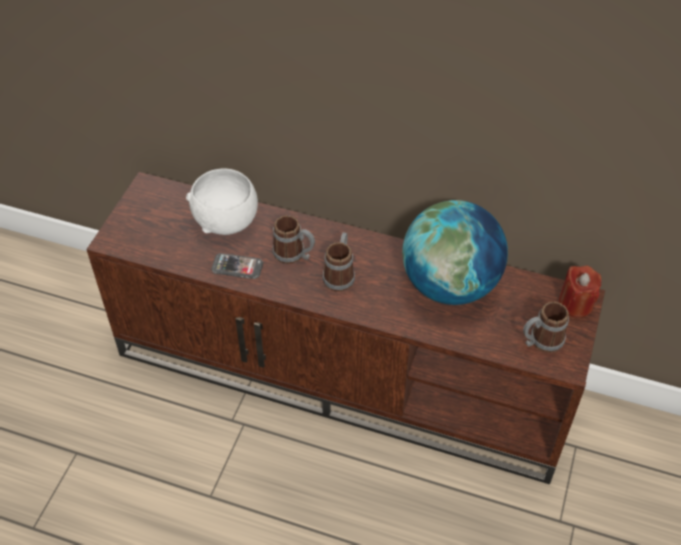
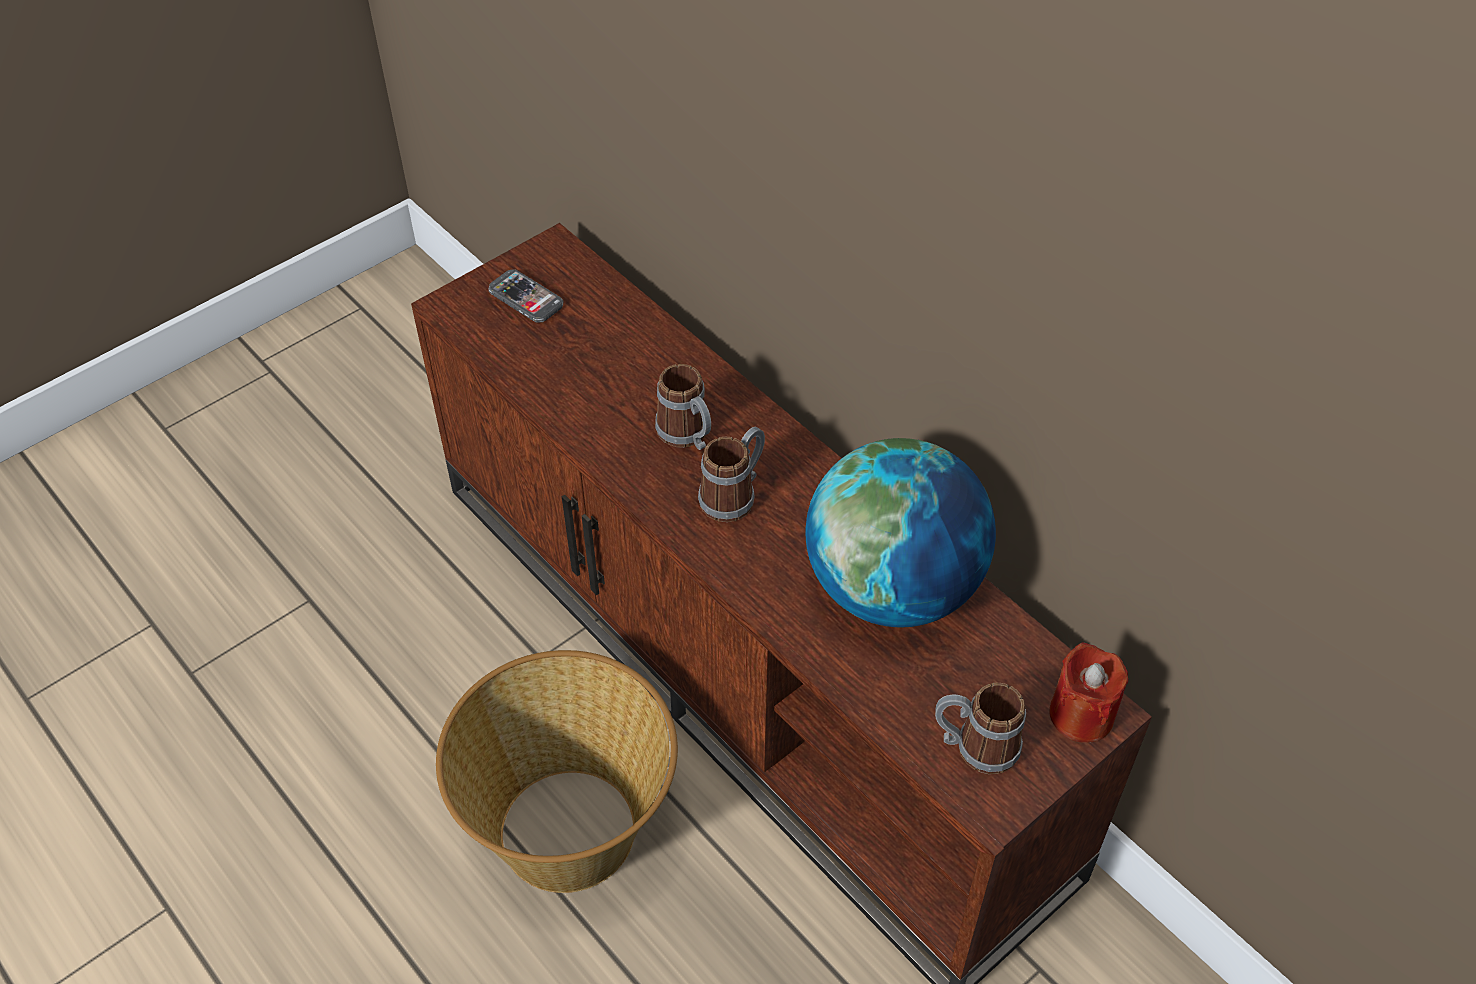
camera: 30 degrees right, 0 degrees up
(227, 221) = (628, 345): white bowl -> none
(237, 267) = (593, 417): phone -> phone (526, 298)
(310, 500) = (571, 830): none -> basket

